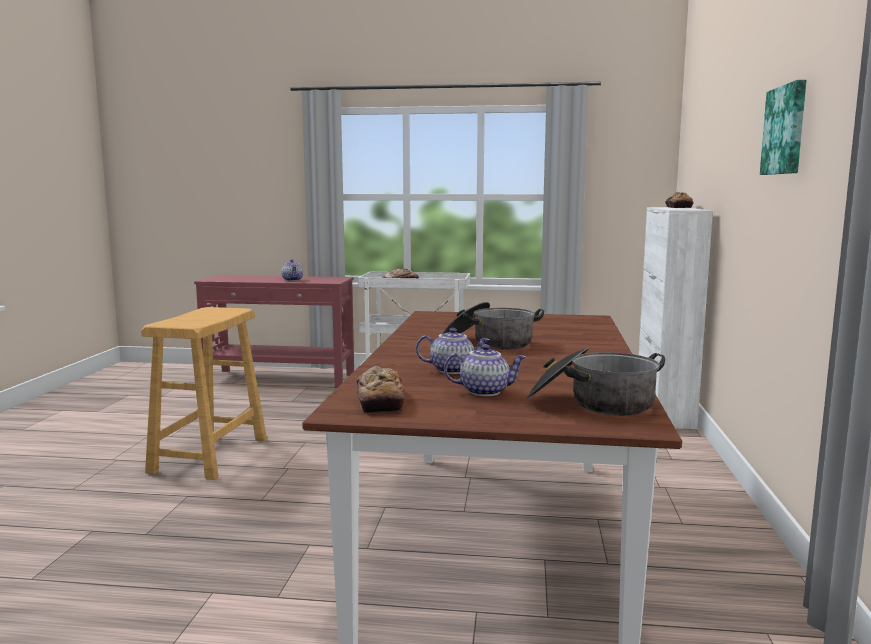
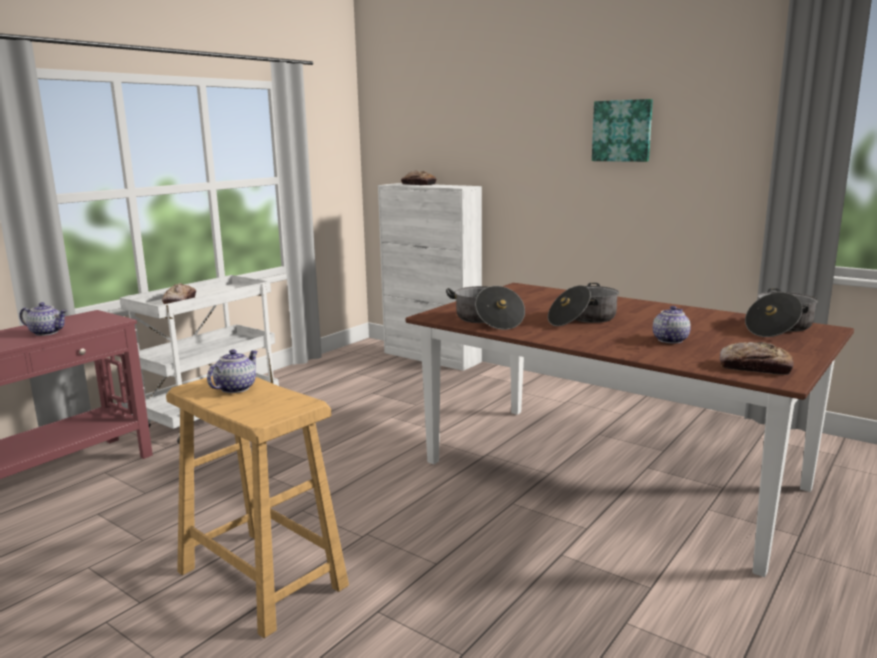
camera: 60 degrees left, 5 degrees up
(436, 324) = (486, 320): none -> cooking pot
(485, 391) = (738, 342): teapot -> teapot (235, 388)

